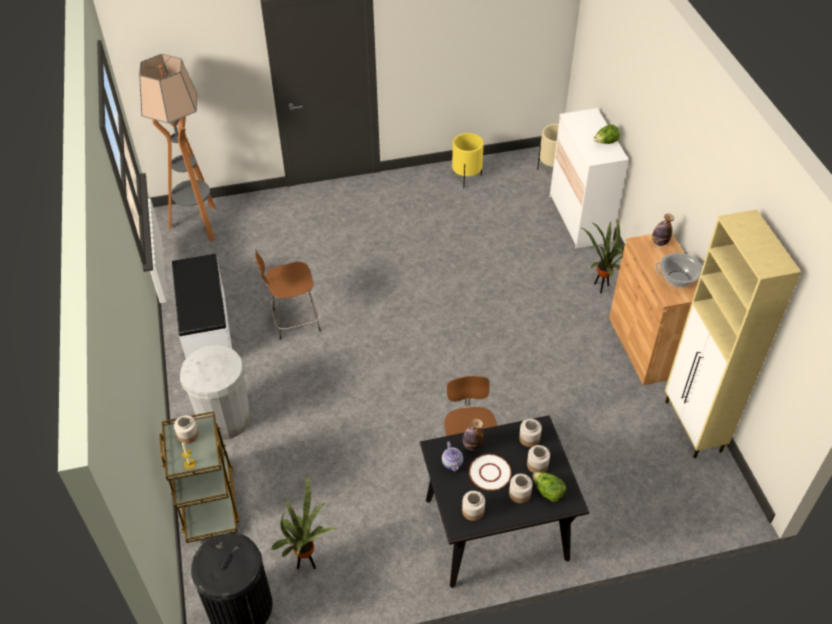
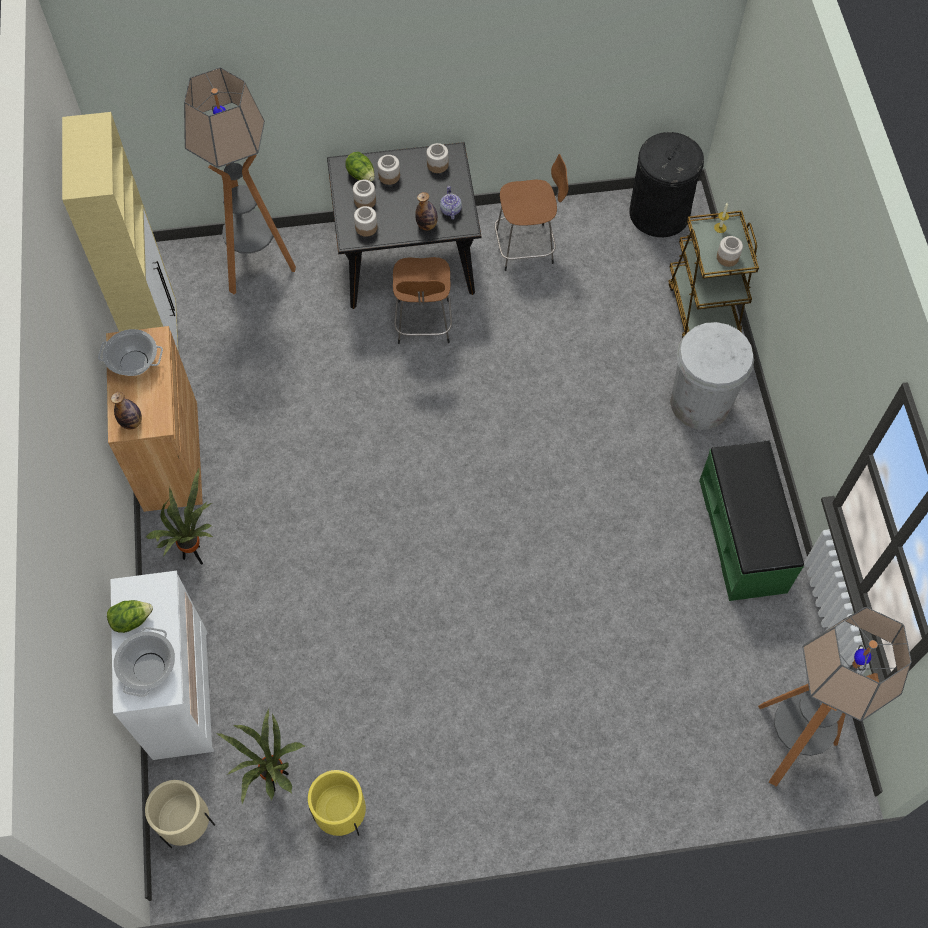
camera: 175 degrees left, 15 degrees up
(206, 329) = (743, 535): white bench -> green bench
(294, 321) = (625, 538): brown stool -> brown stool (527, 247)
(307, 562) = (597, 245): potted plant -> potted plant (275, 779)
(489, 473) = (414, 197): white plate -> none
(585, 125) = (149, 667): none -> cooking pot
(639, 509) = (256, 266): none -> floor lamp

